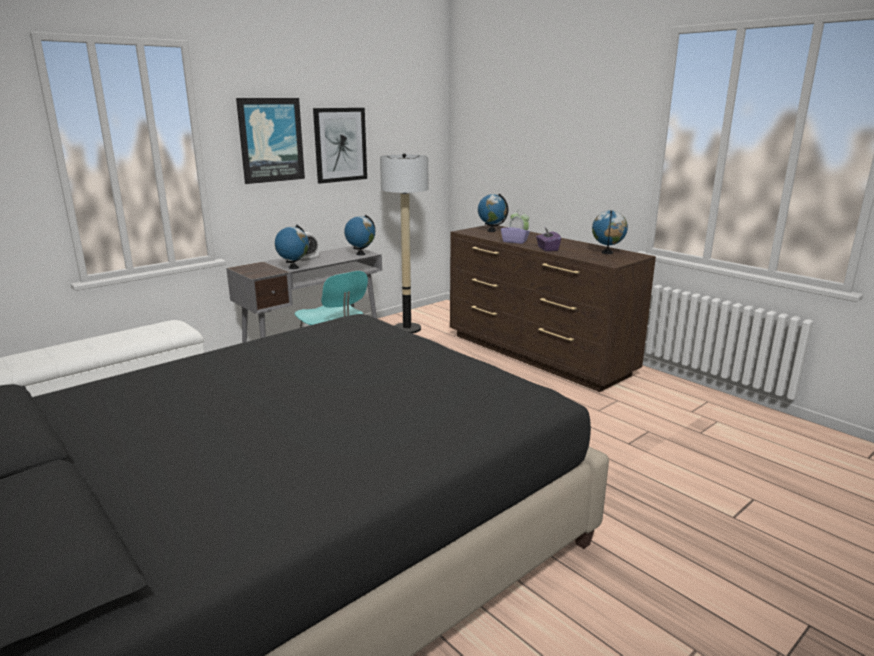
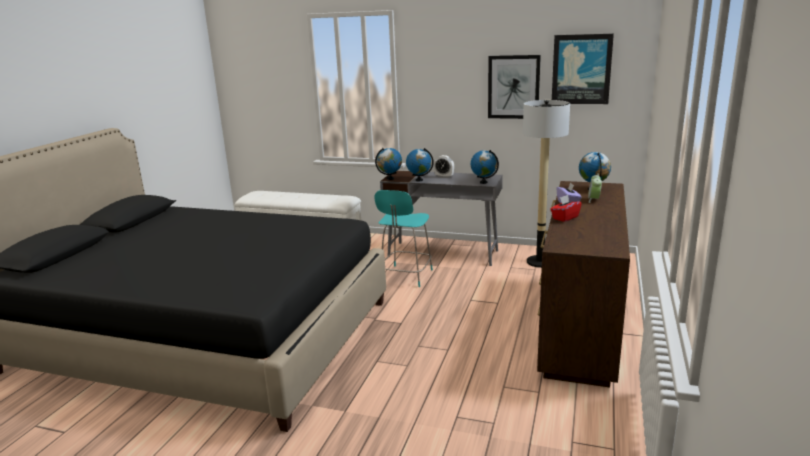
camera: 60 degrees right, 0 degrees up
(271, 140) = (449, 80): picture -> picture (581, 69)
(547, 249) = (565, 218): purple tissue box -> red tissue box
(607, 253) = (597, 239): globe -> globe (390, 178)

